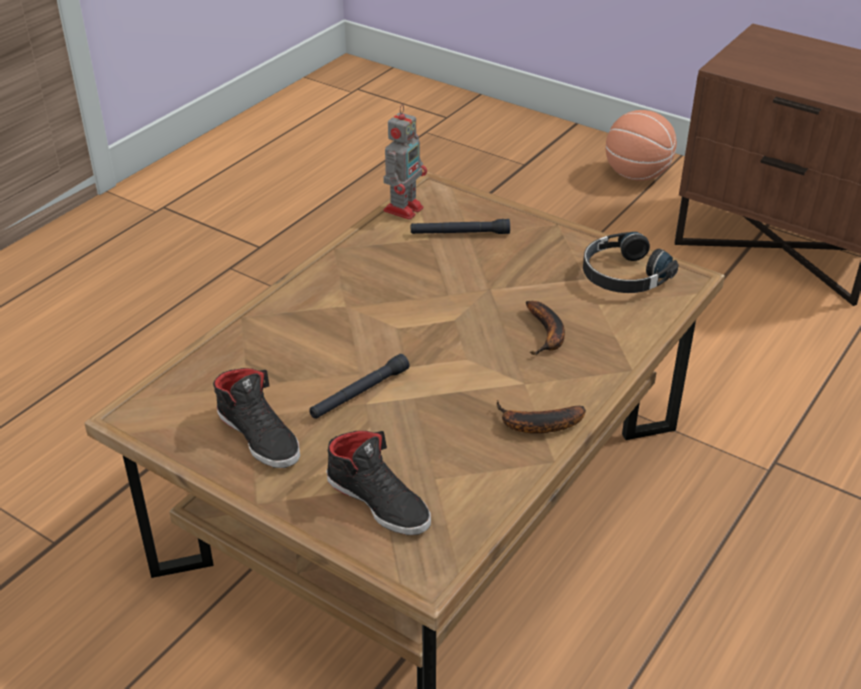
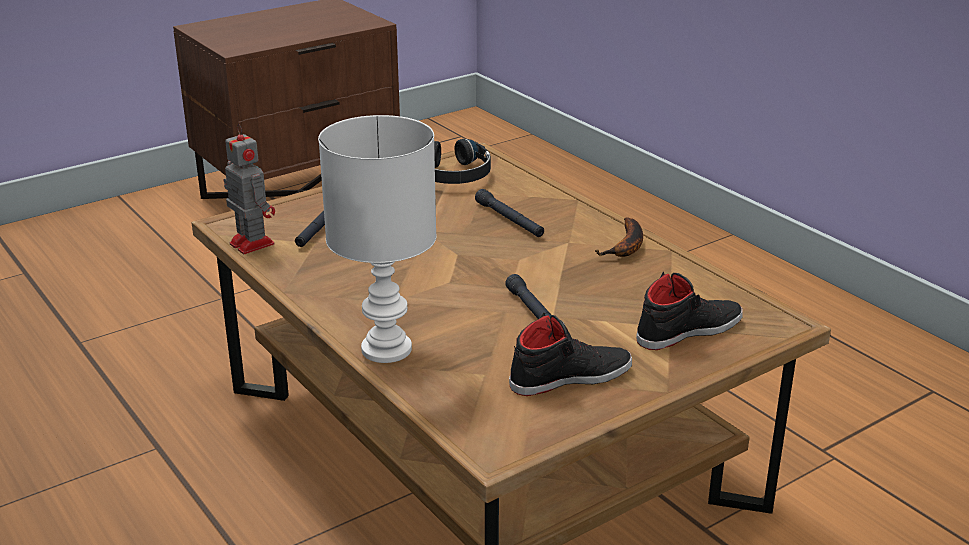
camera: 70 degrees left, 10 degrees down
(262, 321) = (384, 349): none -> white table lamp
(547, 334) = (509, 220): banana -> black flashlight
(637, 175) = (122, 223): basketball -> none

